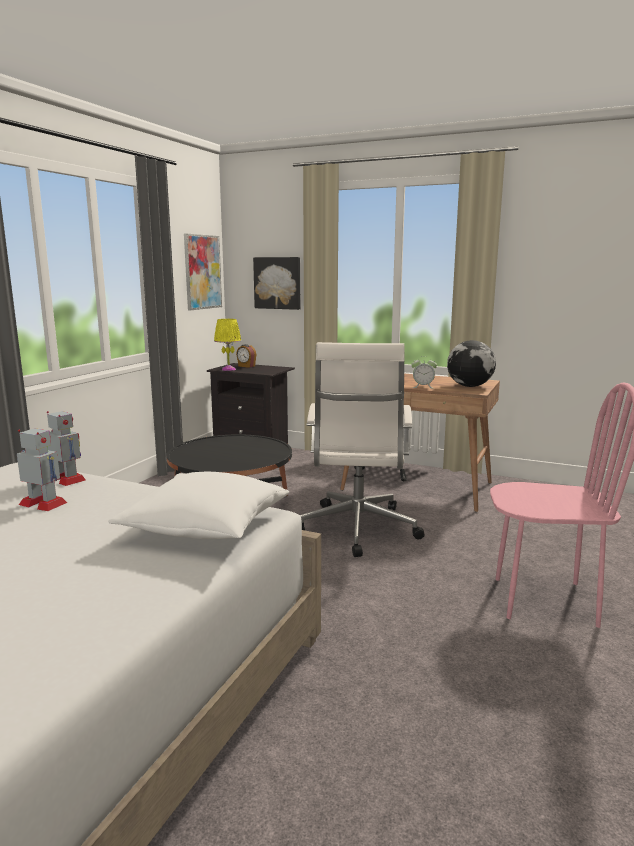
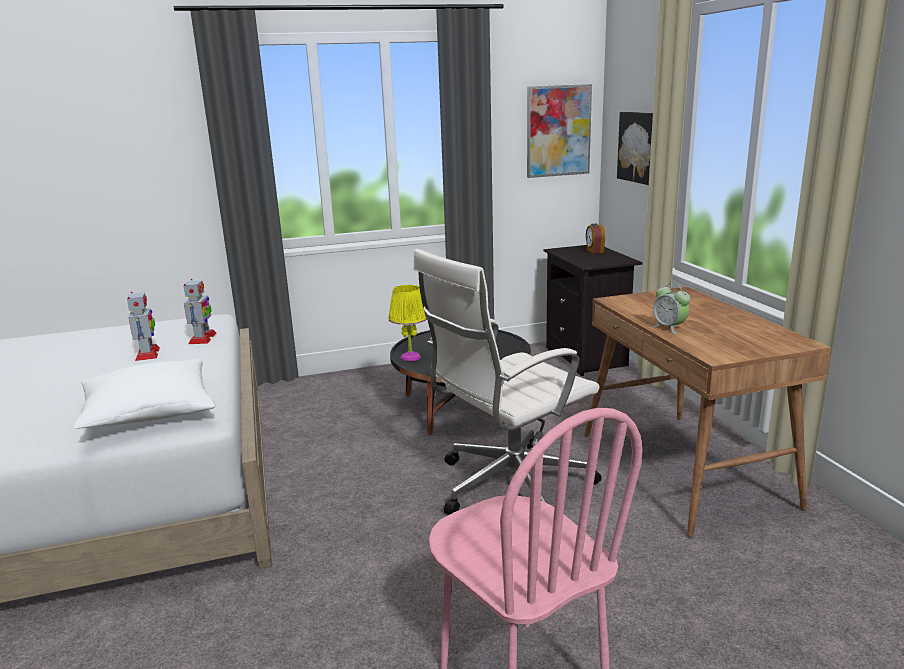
camera: 50 degrees right, 5 degrees up
(228, 369) = (564, 252): yellow table lamp -> yellow table lamp (411, 357)
(470, 386) = (739, 345): globe -> none

